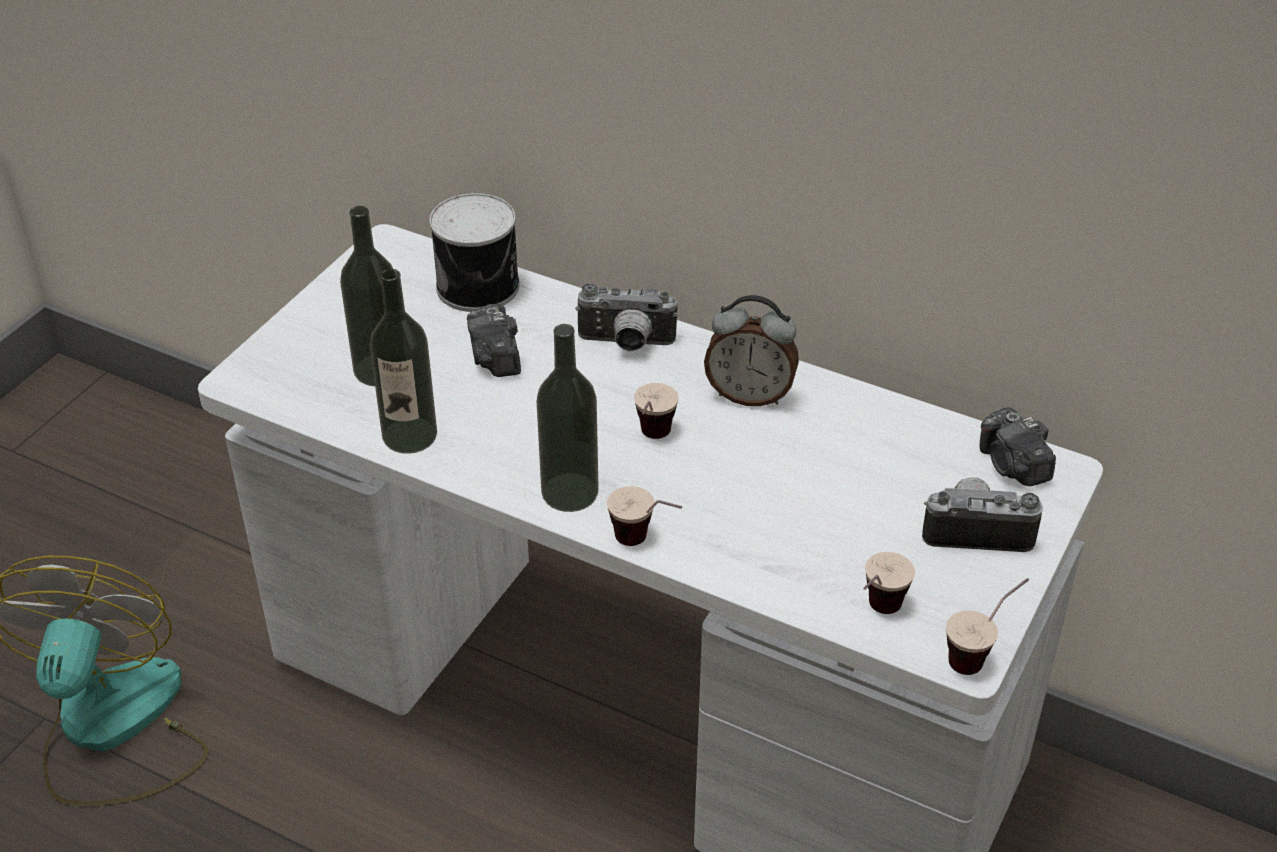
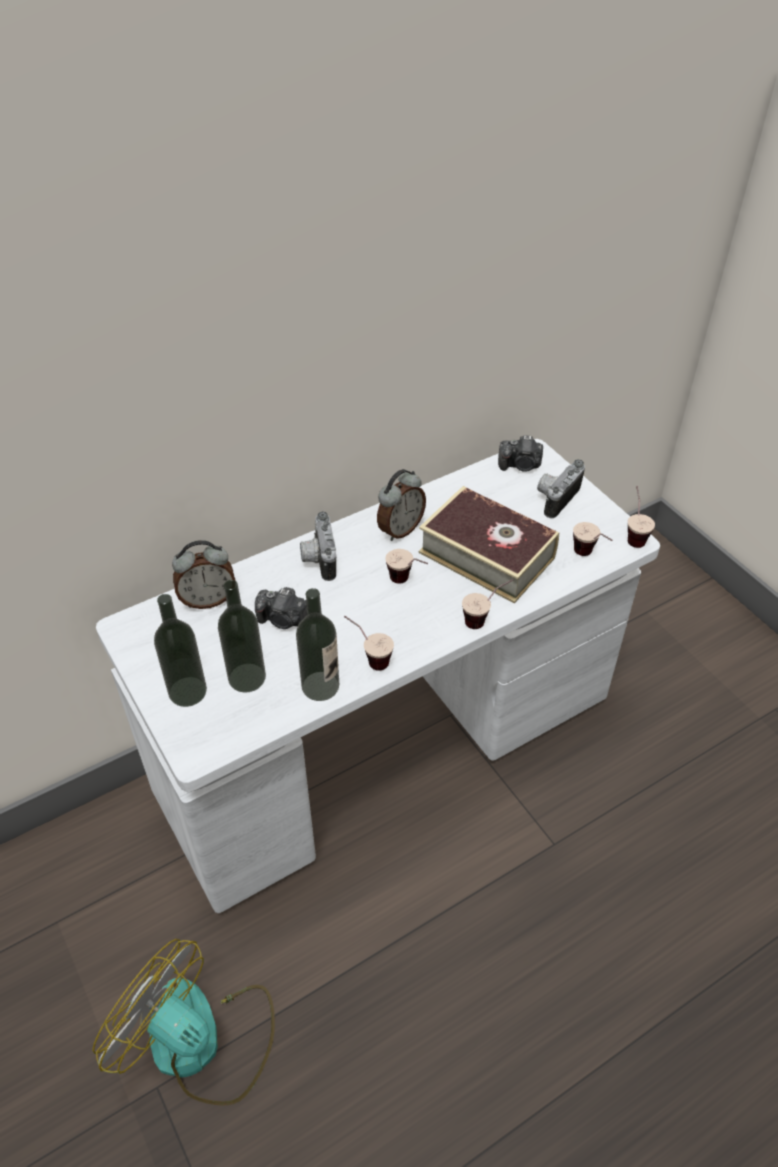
camera: 60 degrees left, 5 degrees up
(480, 286) = (208, 599): can -> alarm clock
(486, 458) = (368, 658): none -> cup
(570, 492) = (423, 633): bottle -> bottle (187, 691)
(626, 344) = (318, 559): camera -> camera turned 135 degrees clockwise
(777, 500) = (487, 555): none -> book

